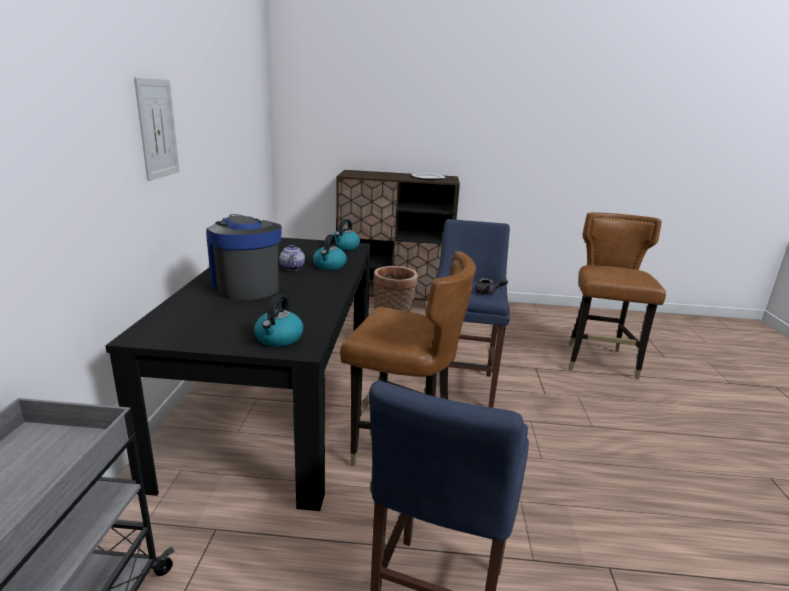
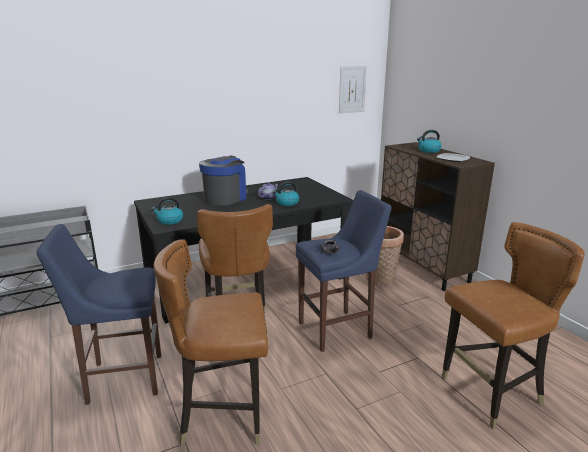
camera: 60 degrees right, 0 degrees up
(157, 128) = (216, 103): picture -> picture (352, 89)
(344, 247) = (330, 197): kettle -> kettle (428, 151)
(570, 518) = (223, 416): none -> brown chair

